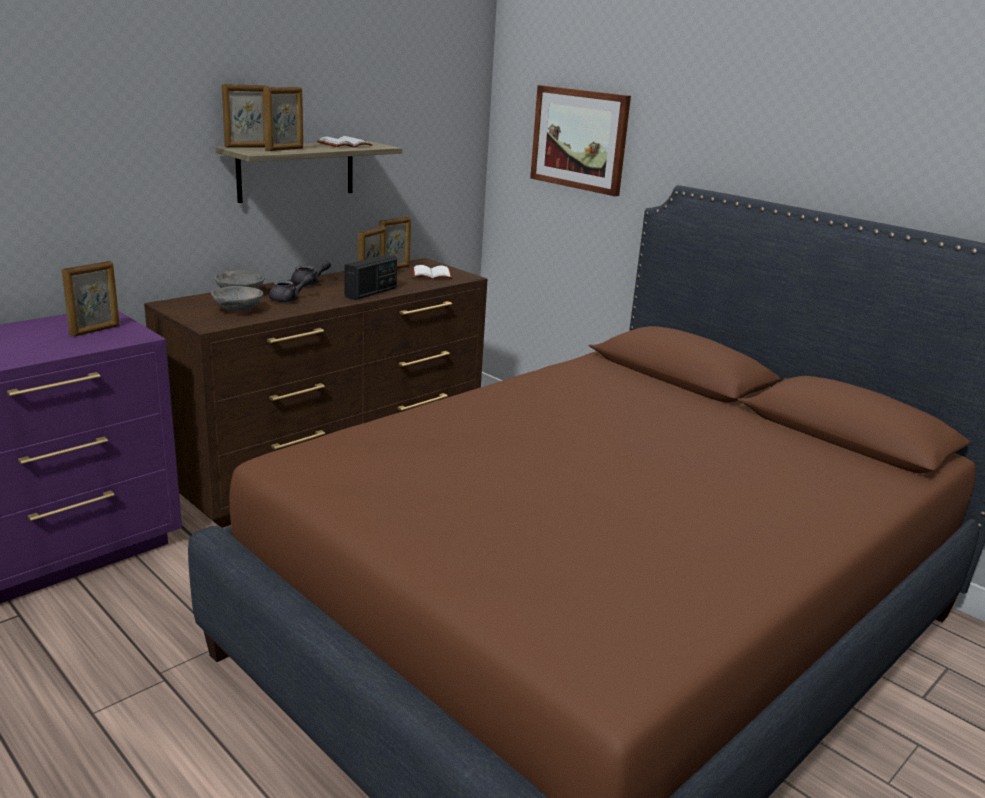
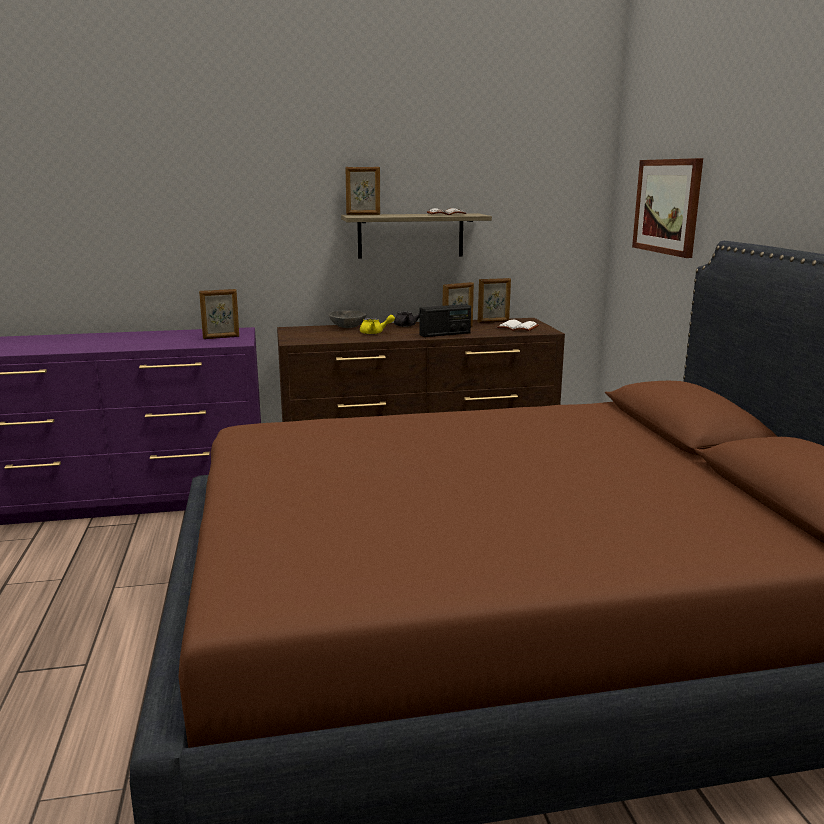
camera: 35 degrees right, 5 degrees down
(238, 310) = (327, 335): grey bowl -> none
(285, 149) = (387, 215): picture frame -> none
(289, 299) = (375, 333): grey teapot -> yellow teapot

